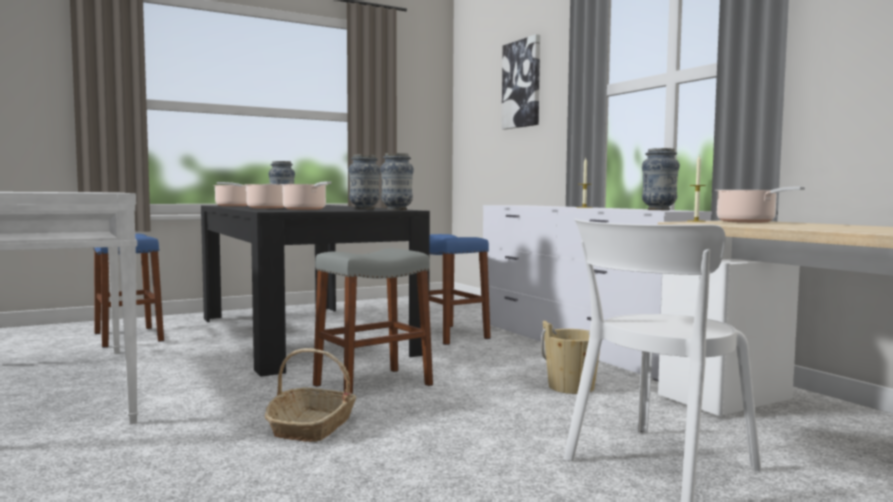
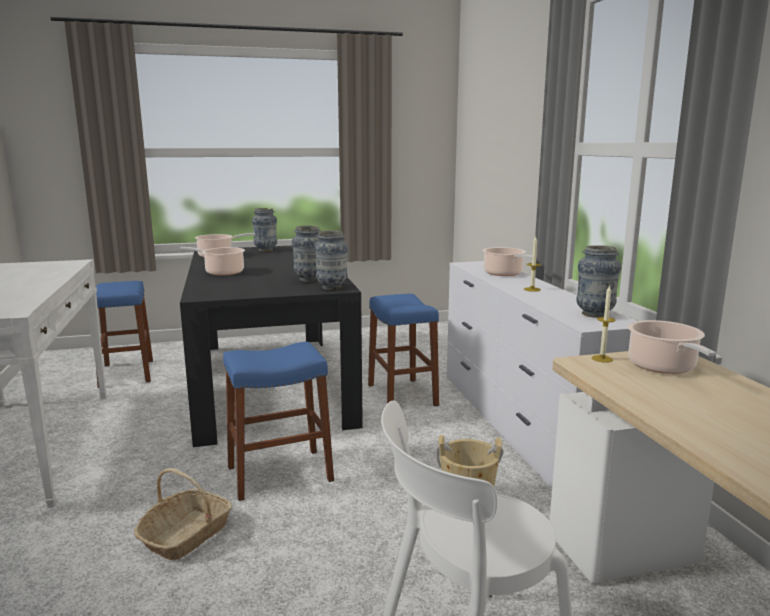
camera: 15 degrees right, 10 degrees up
(306, 209) = (247, 283): cooking pot -> cooking pot (504, 274)
(373, 385) = (279, 474): grey stool -> blue stool
(522, 84) = (510, 123): picture -> none

